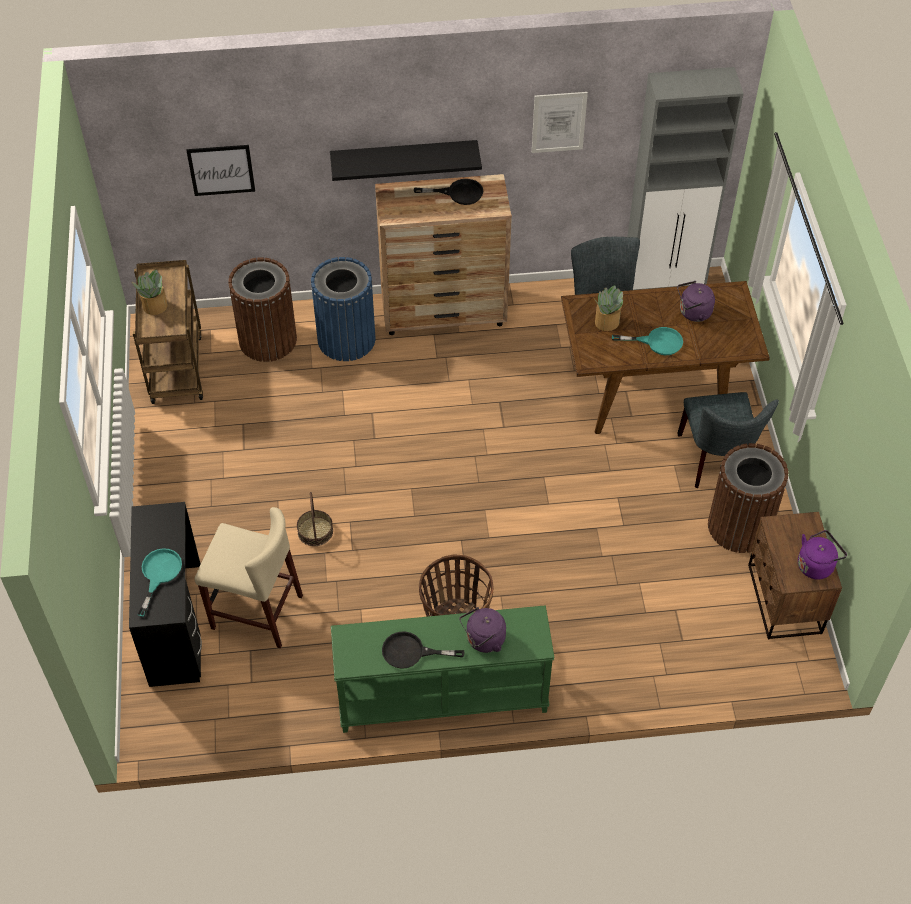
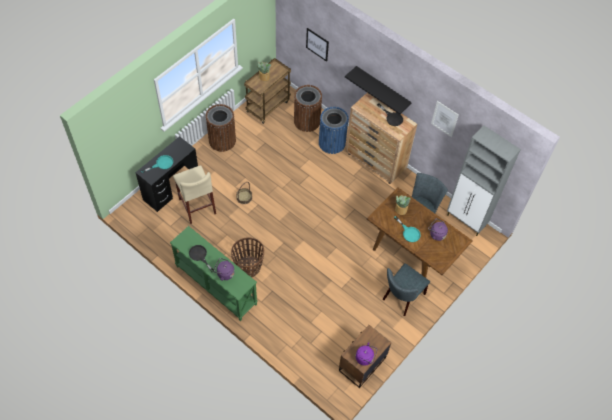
camera: 45 degrees right, 5 degrees up
(739, 526) = (379, 326): brown trash can -> brown trash can (222, 140)

